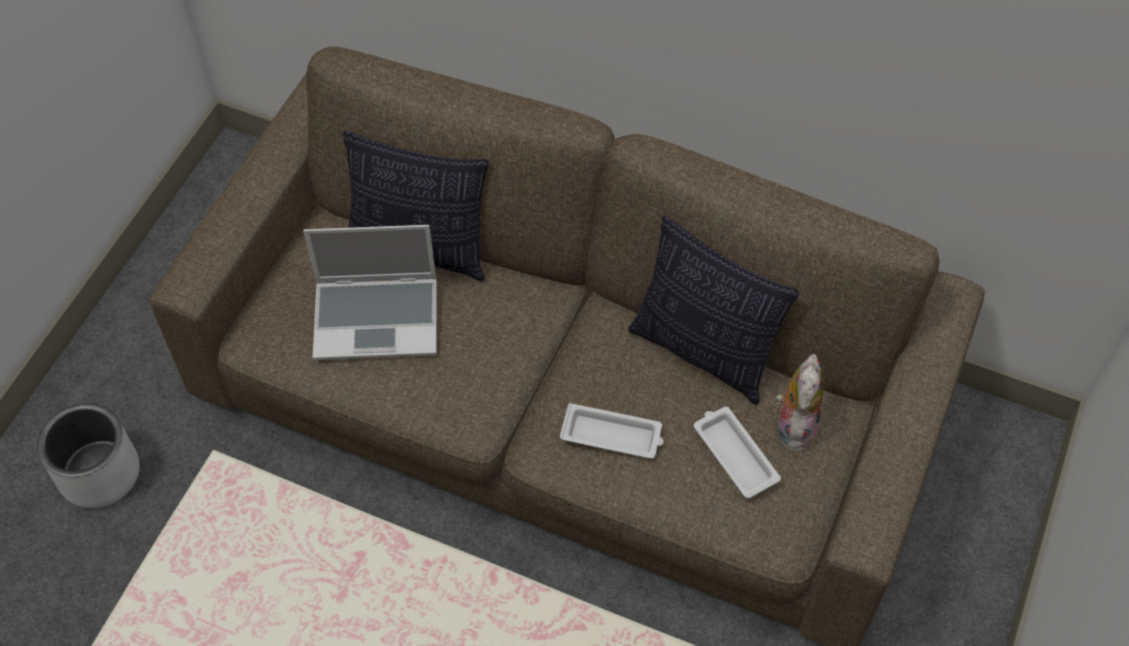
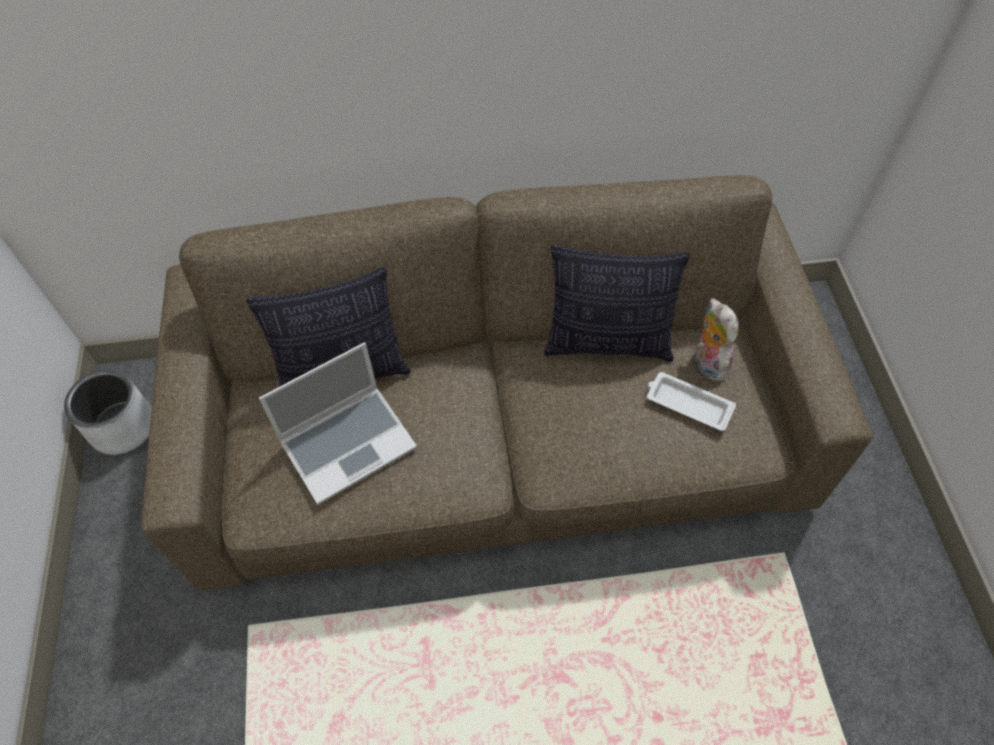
camera: 30 degrees left, 0 degrees up
(99, 473) = (157, 702): grey planter -> grey planter (122, 427)
(613, 435) = (593, 437): white tray -> none

